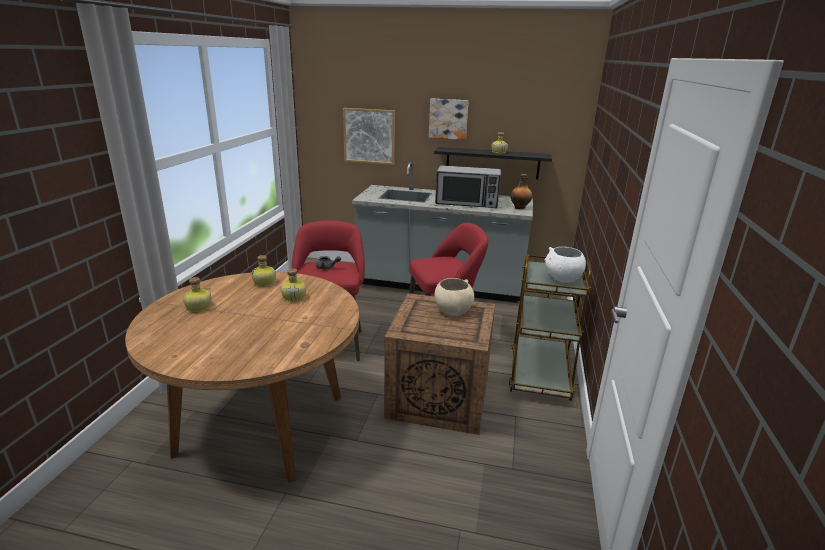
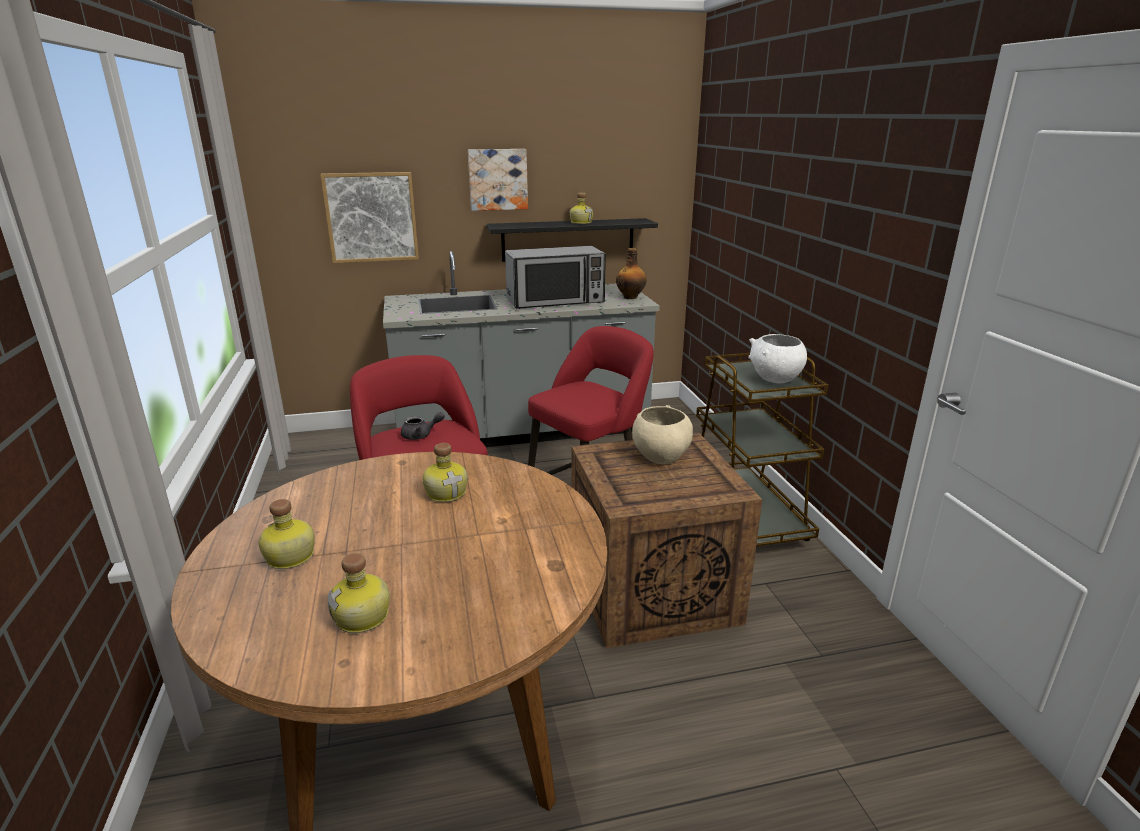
camera: 25 degrees left, 0 degrees up
(265, 283) = (367, 482): bottle -> bottle (363, 617)

